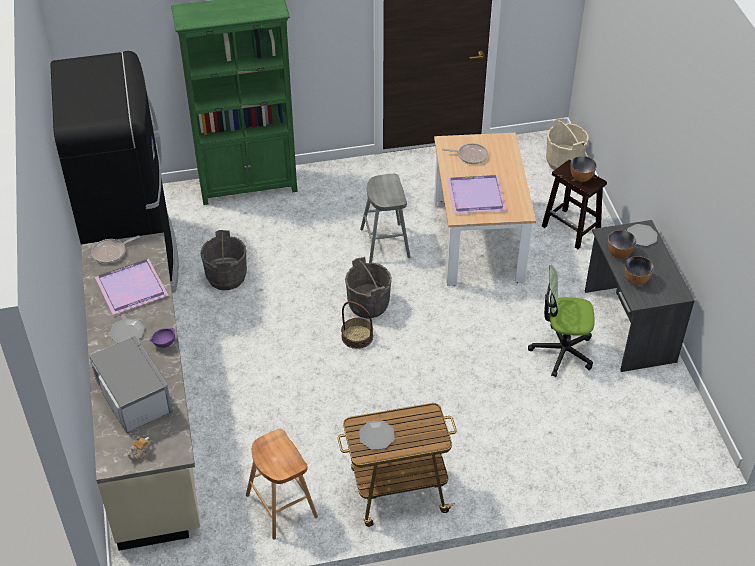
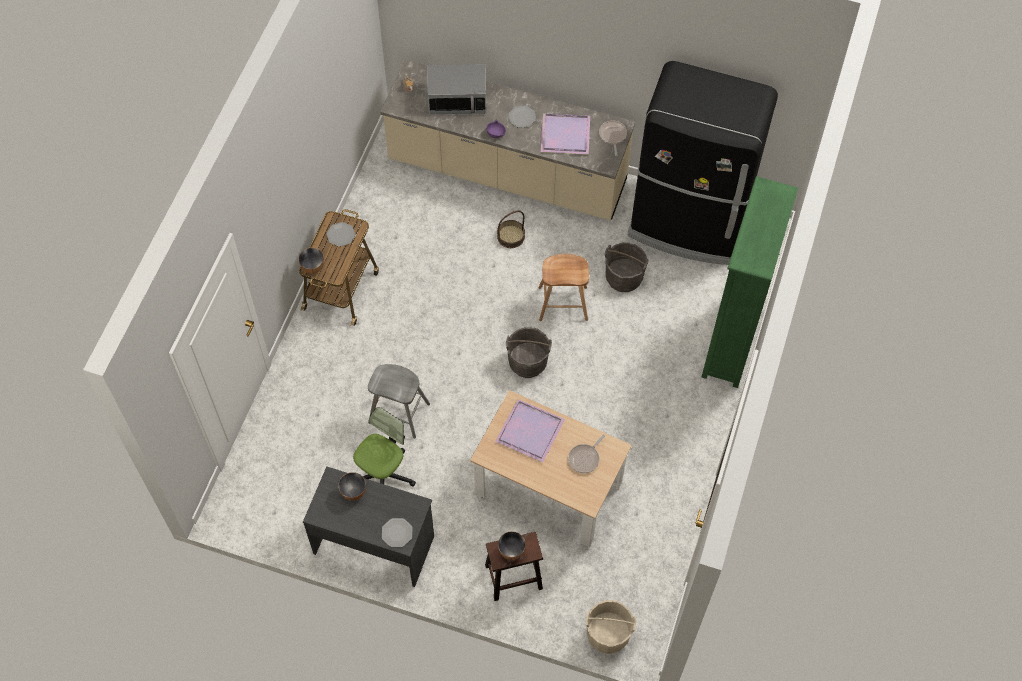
camera: 120 degrees right, 15 degrees up
(281, 506) = (379, 217): brown stool -> brown stool (562, 304)
(357, 337) = (498, 336): basket -> basket (511, 236)
(385, 243) = (591, 412): grey stool -> grey stool (399, 413)
(619, 253) = (390, 500): bowl -> bowl (312, 267)

